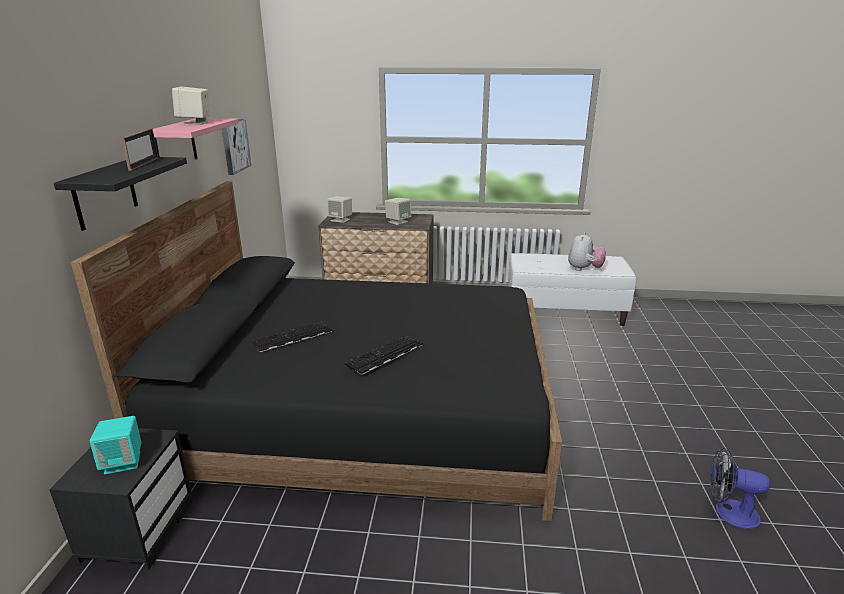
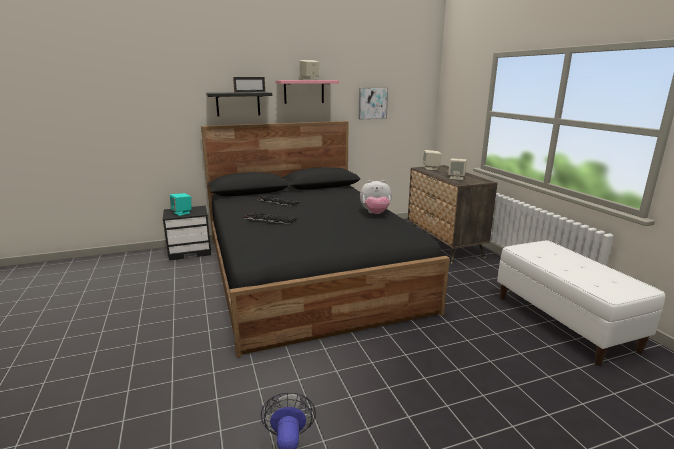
camera: 65 degrees right, 5 degrees down
(584, 269) = (573, 274): plush toy -> plush toy (375, 214)

